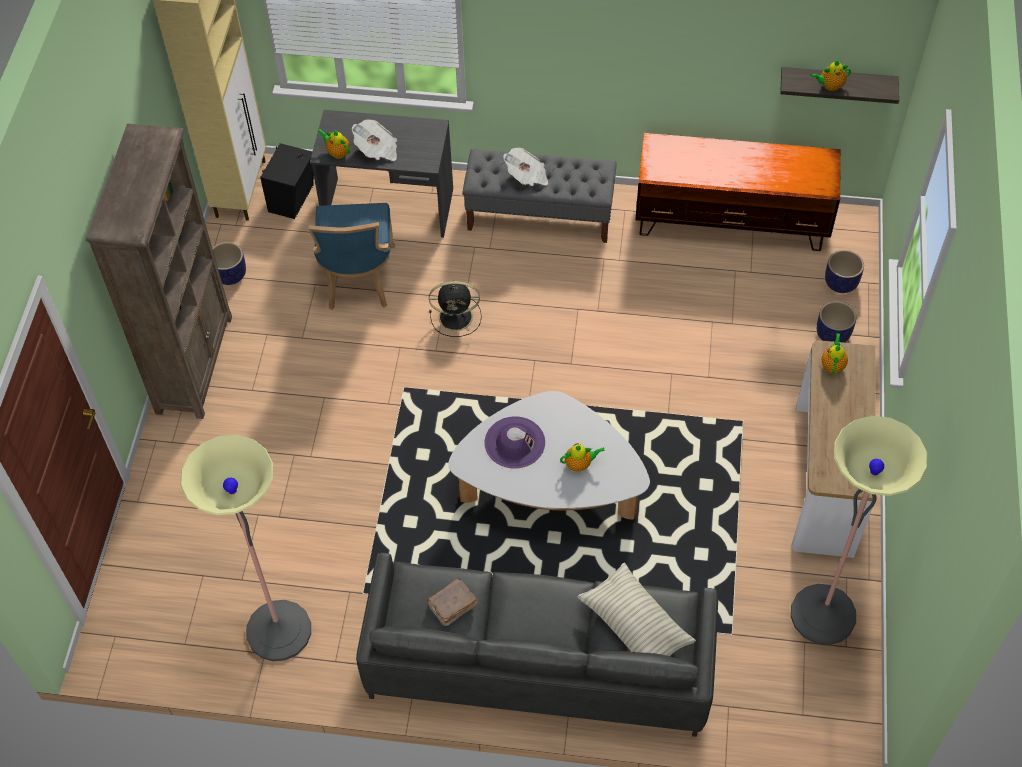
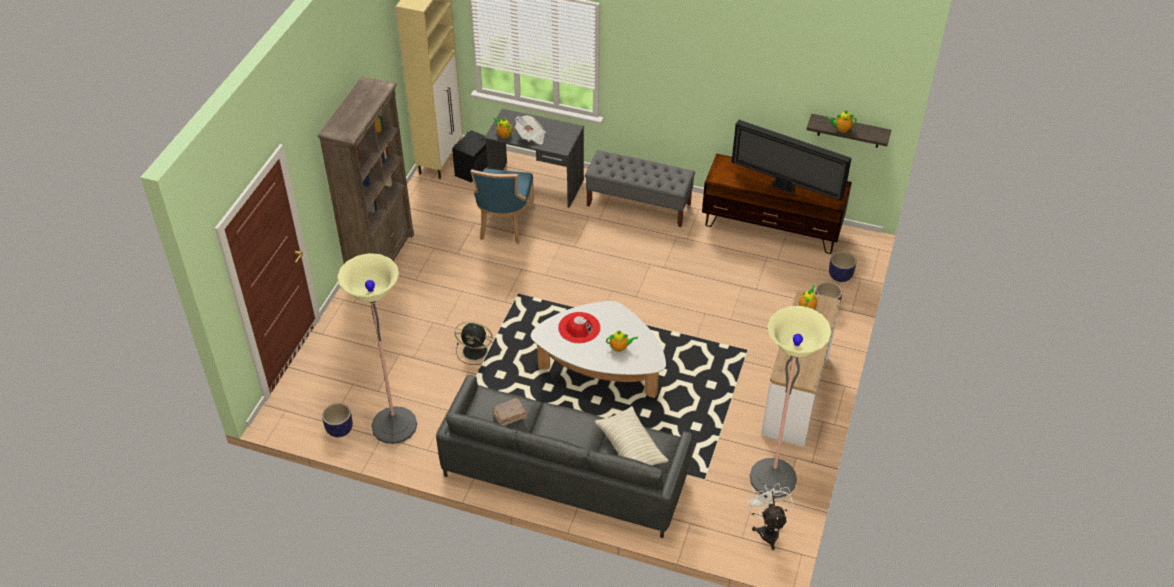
camera: 10 degrees right, 10 degrees down
(230, 275) = (419, 209): planter -> planter (339, 429)
(457, 317) = (565, 257): black fan -> black fan (476, 351)
(514, 442) = (579, 328): purple hat -> red hat
(527, 176) = (630, 171): newspaper -> none
(752, 174) = (785, 188): none -> television
(834, 696) = (768, 530): none -> white fan

